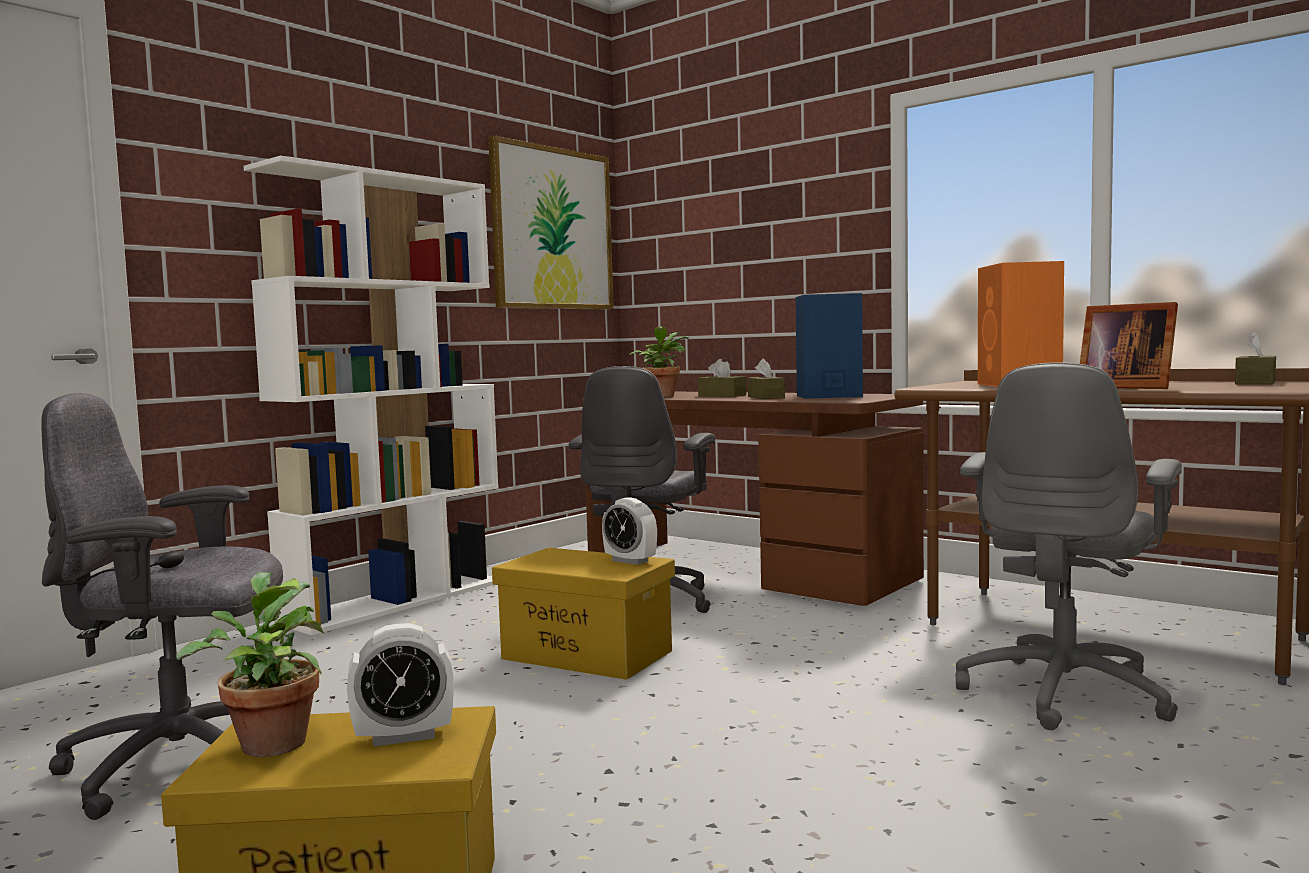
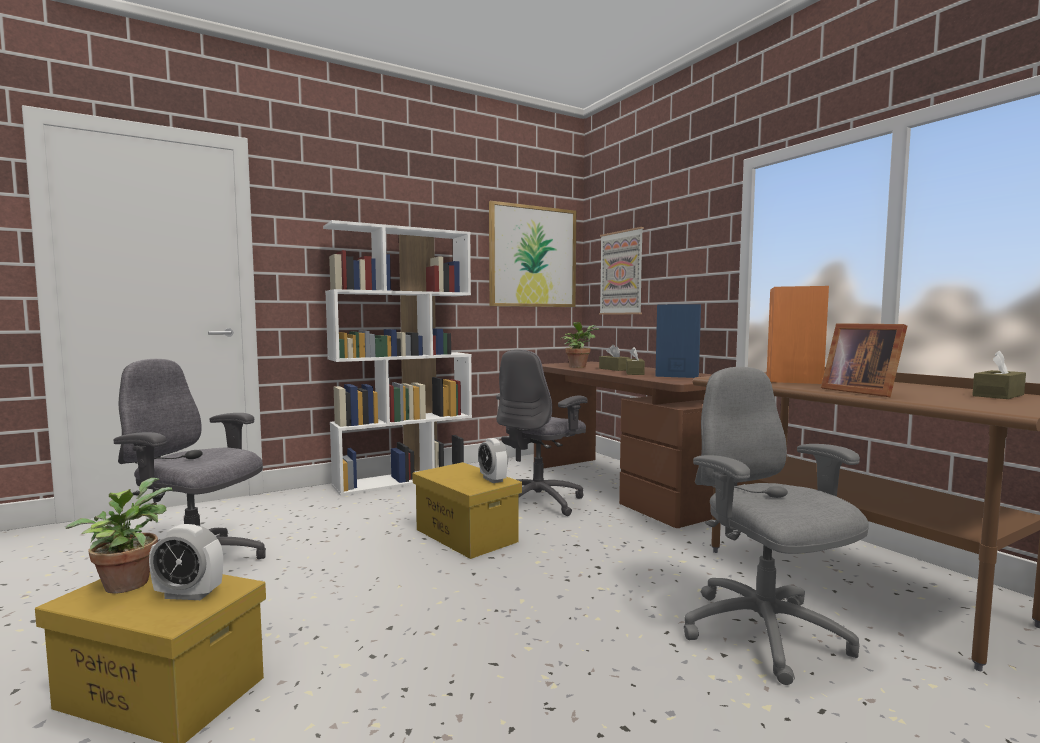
camera: 20 degrees right, 0 degrees up
(692, 254) = (621, 273): none -> picture
(1065, 693) = (764, 635): grey office chair -> grey office chair turned 105 degrees clockwise

